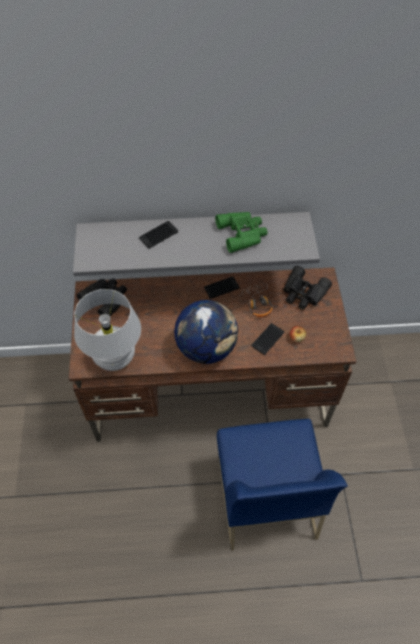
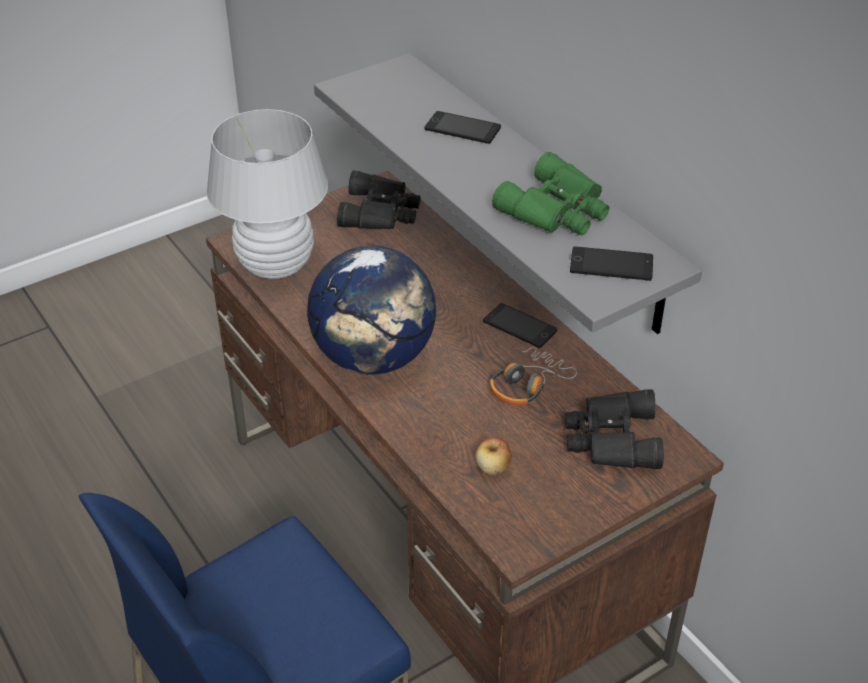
camera: 60 degrees right, 15 degrees down
(267, 339) = (457, 428): phone -> phone (611, 265)

